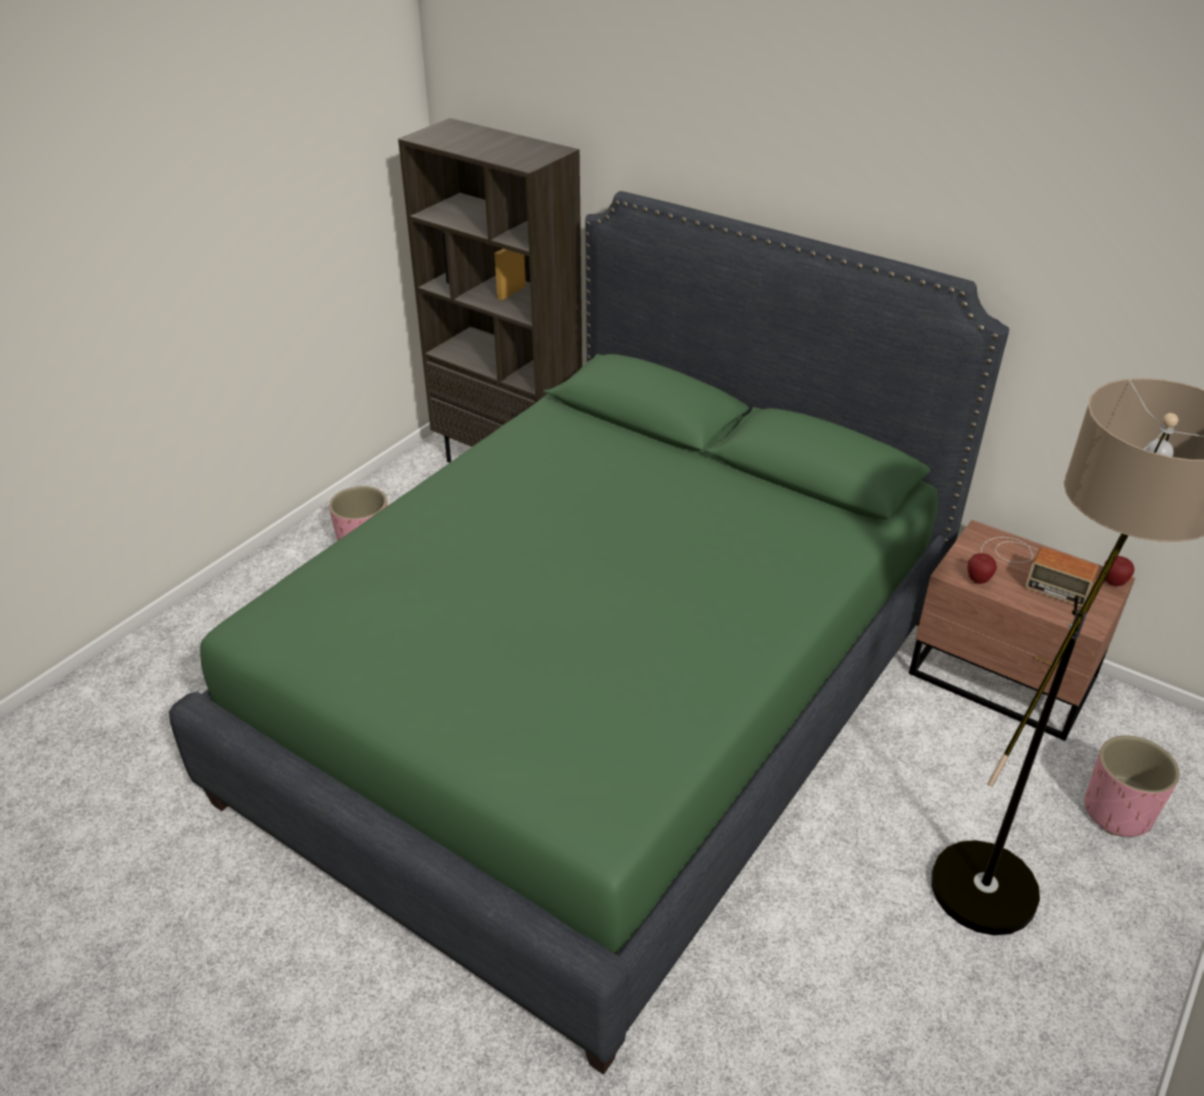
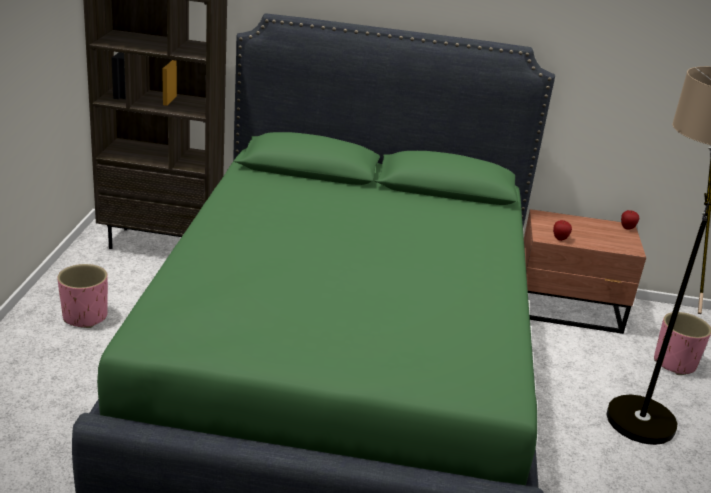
camera: 30 degrees left, 10 degrees down
(1032, 569) = (582, 228): radio -> none

